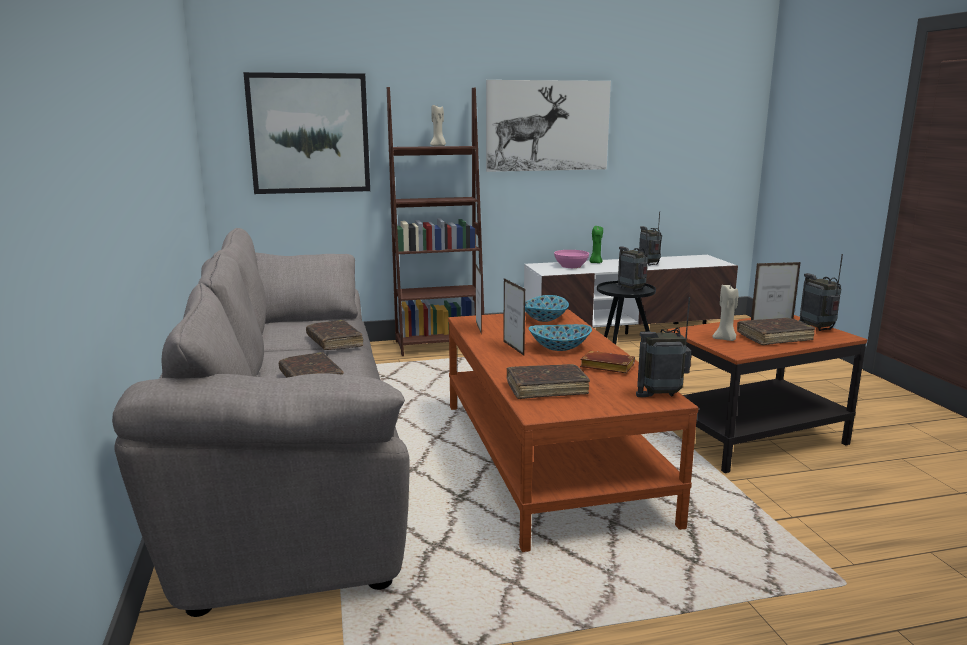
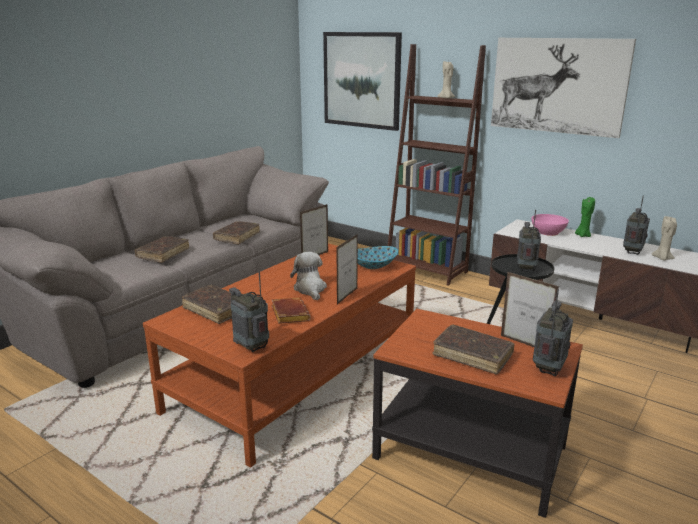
camera: 50 degrees right, 5 degrees up
(513, 348) = (286, 277): picture frame -> picture frame (347, 296)
(559, 348) = (310, 289): bowl -> plush toy
(725, 339) = (426, 336): beige candle -> beige candle (662, 258)

